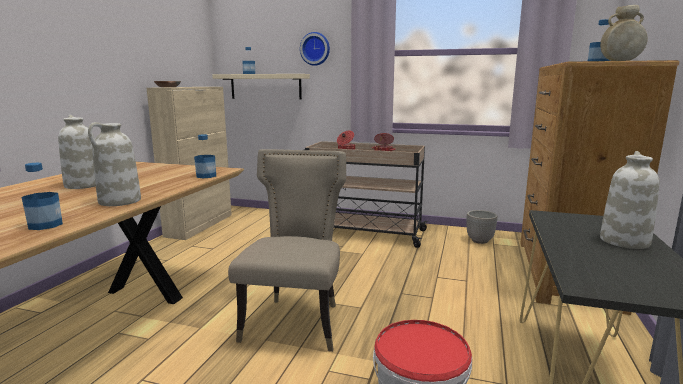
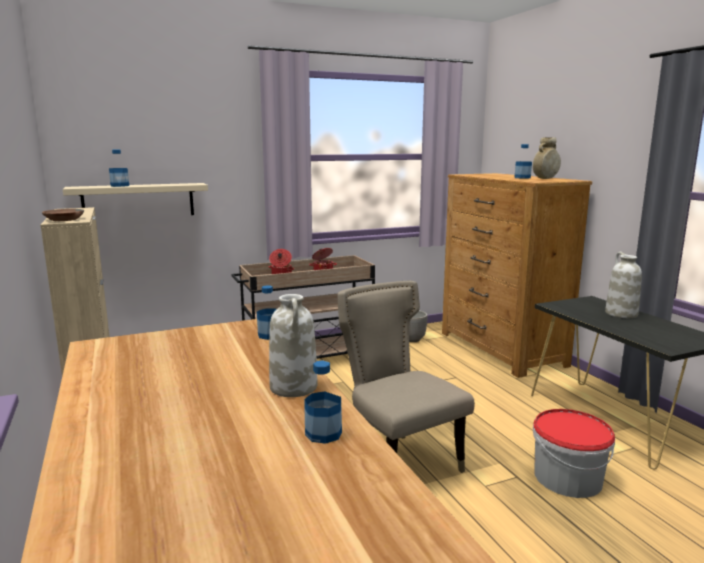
camera: 40 degrees left, 0 degrees up
(83, 185) = (168, 385): white vase -> none
(315, 49) = (210, 152): wall clock -> none

